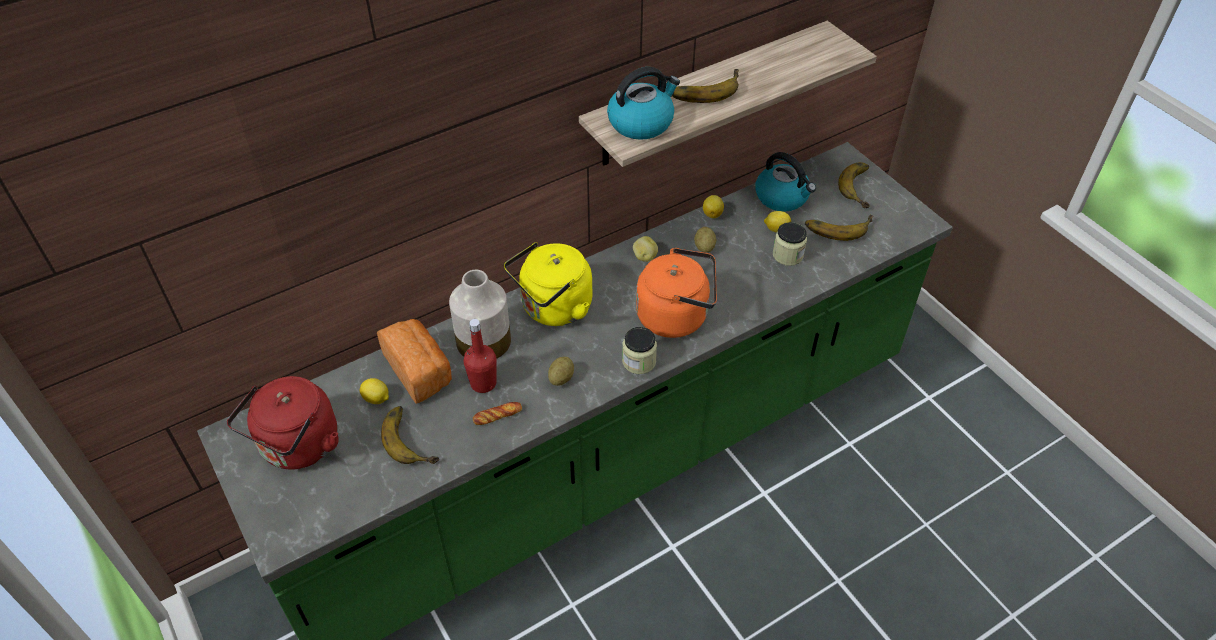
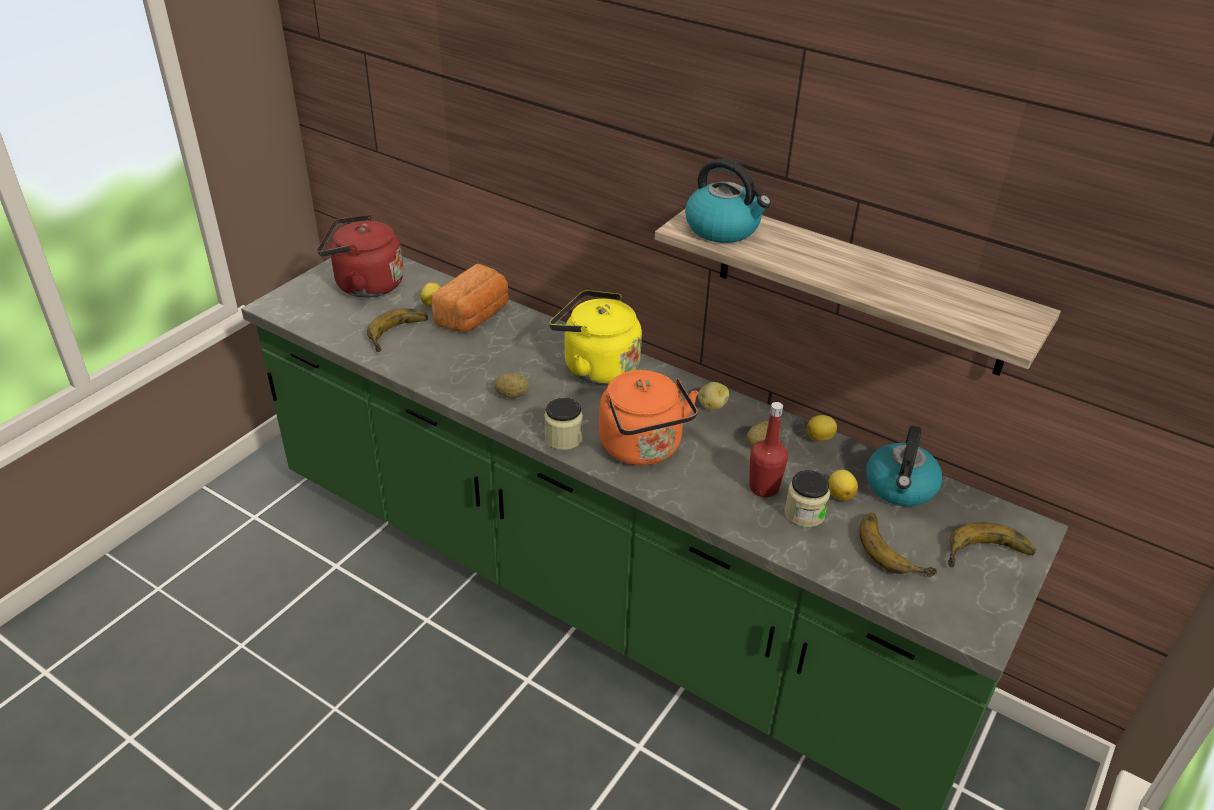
camera: 65 degrees right, 10 degrees down
(483, 383) = (480, 353): red bottle -> red bottle (763, 487)
(484, 340) = (531, 339): beige vase -> none
(497, 415) = (447, 371): bread -> none
(704, 89) = (819, 252): banana -> none

